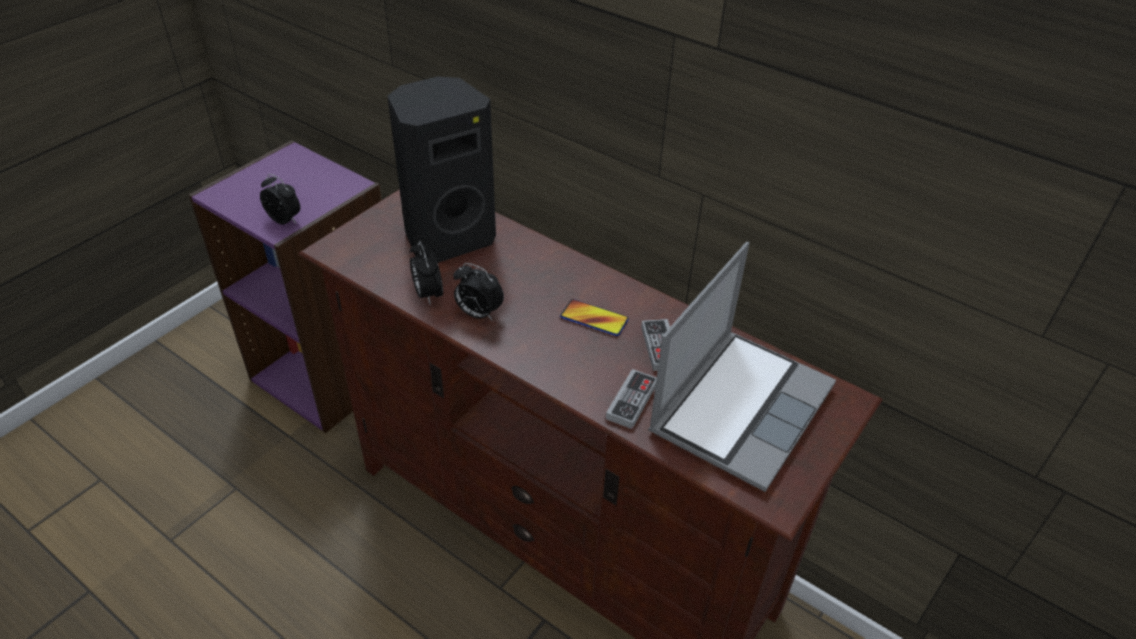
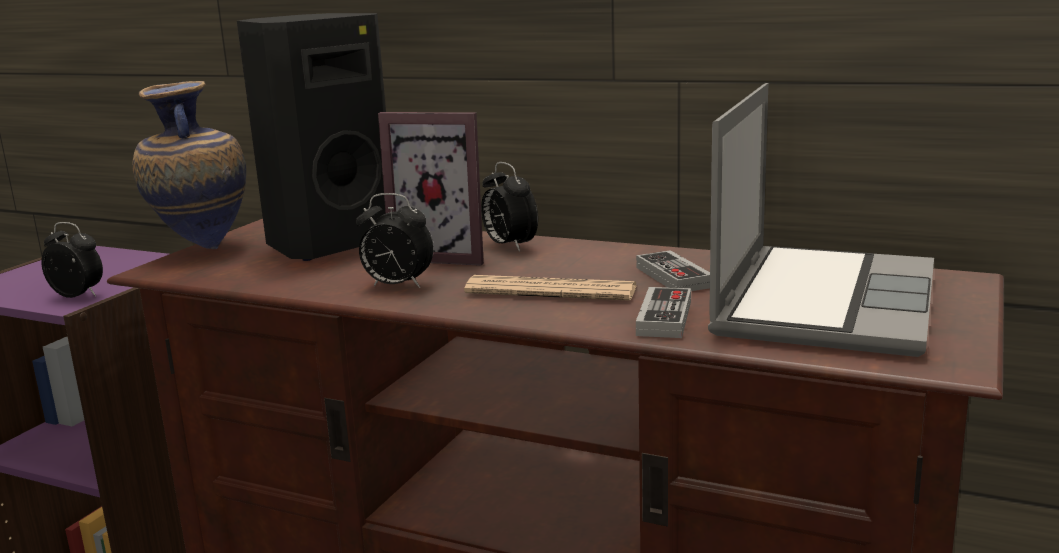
camera: 10 degrees left, 25 degrees down
(362, 224) = (201, 249): none -> vase
(428, 294) = (315, 282): alarm clock -> alarm clock (509, 246)
(521, 275) = (445, 255): none -> picture frame
(574, 346) = (551, 291): none -> newspaper
(594, 318) = (566, 270): phone -> none

